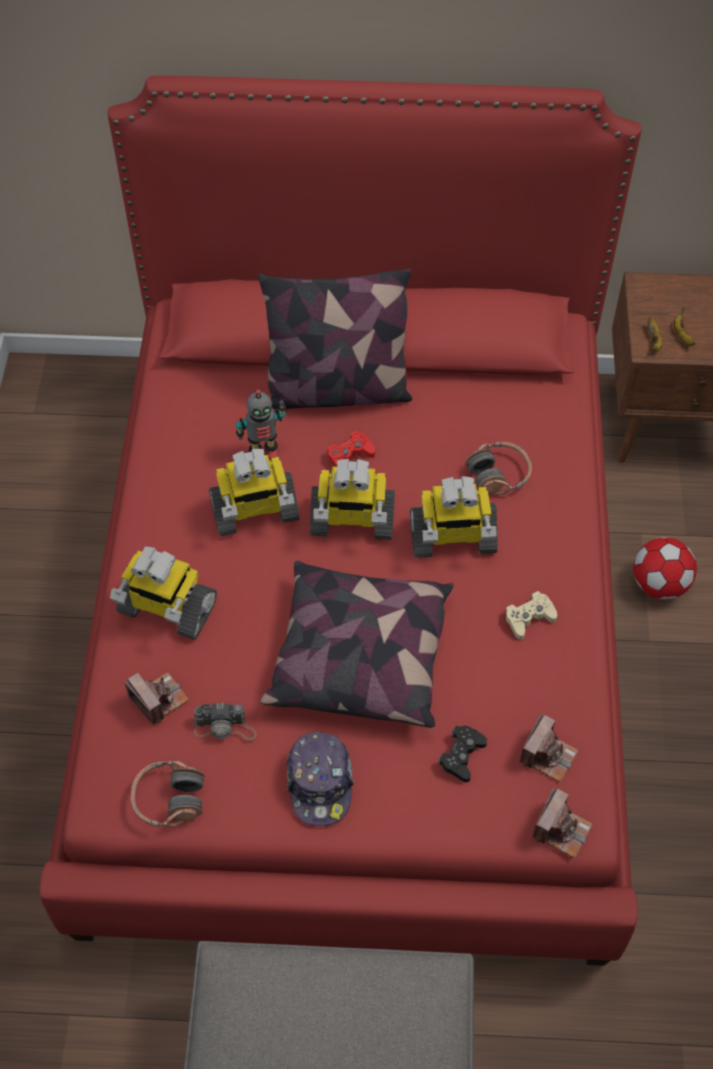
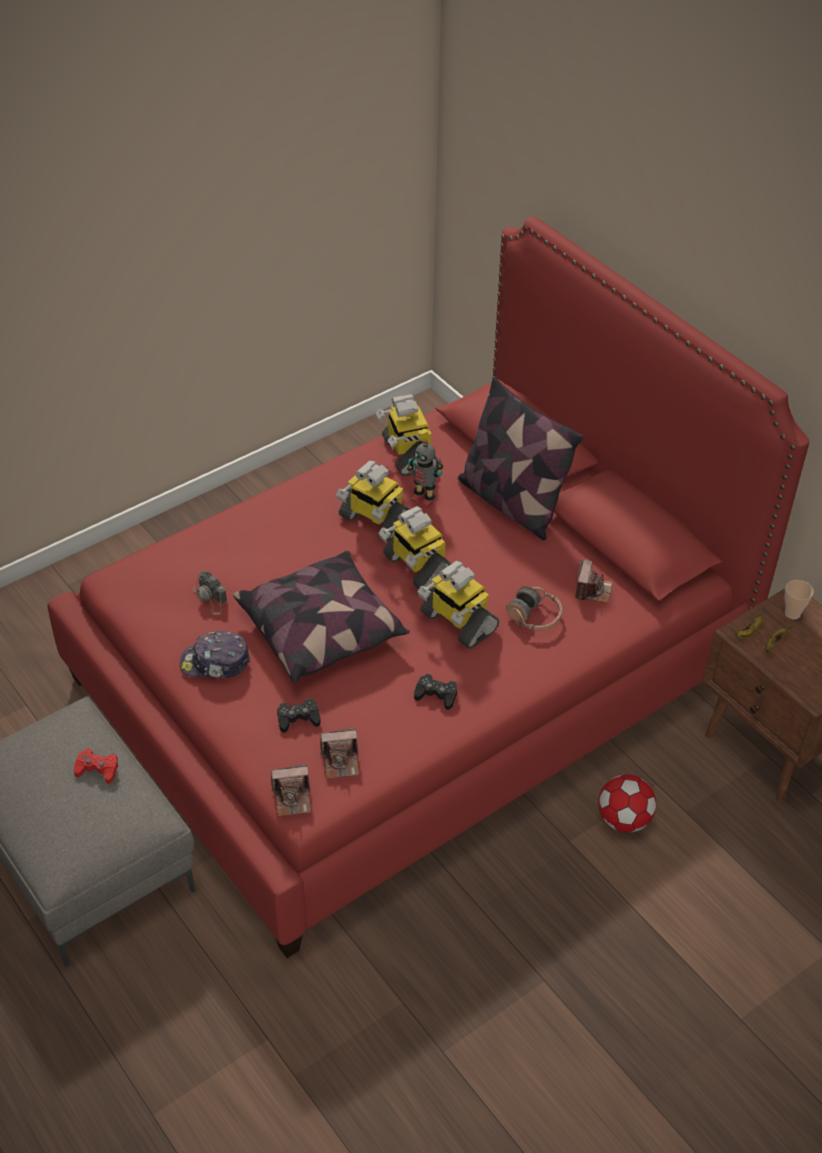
camera: 50 degrees right, 10 degrees down
(159, 699) = (201, 558): camera -> camera (592, 590)
(166, 608) = (266, 525): toy robot -> toy robot (407, 454)
(169, 799) = (142, 603): headphones -> none
(320, 783) = (215, 663): cap -> cap turned 45 degrees clockwise
(350, 456) = (466, 538): red game controller -> red game controller (97, 769)
(529, 618) = (436, 695): beige game controller -> black game controller
(658, 298) = (792, 613): none -> cup

